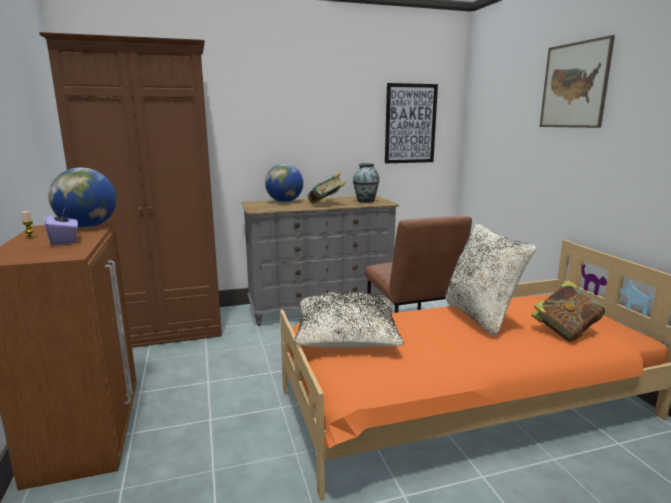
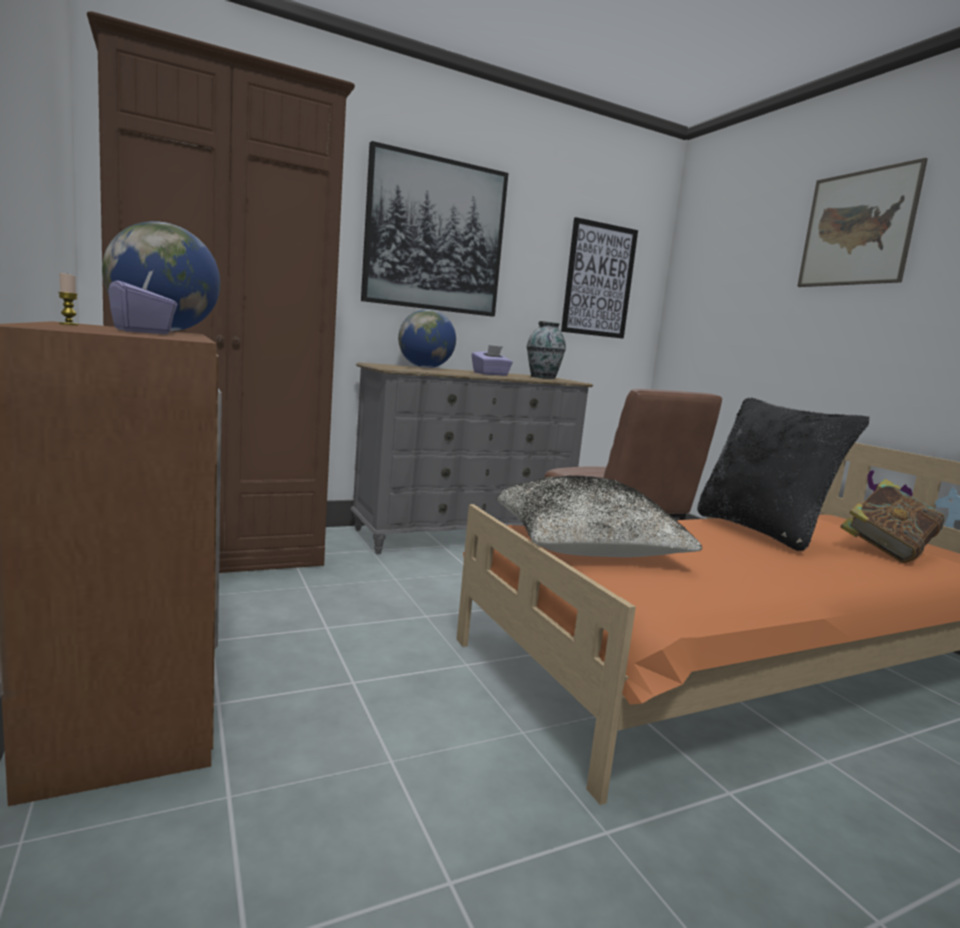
camera: 10 degrees left, 5 degrees down
(286, 112) = (435, 235): none -> picture
(326, 204) = (491, 374): book -> purple tissue box
(480, 319) = (759, 533): beige pillow -> black pillow

